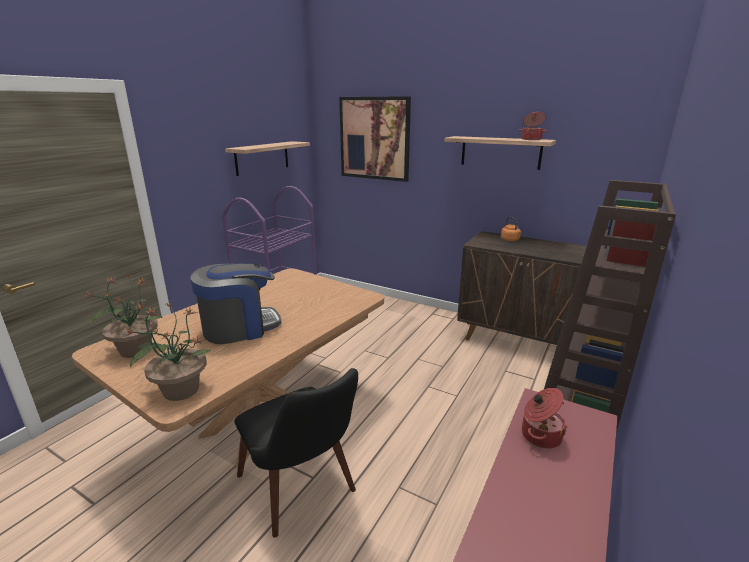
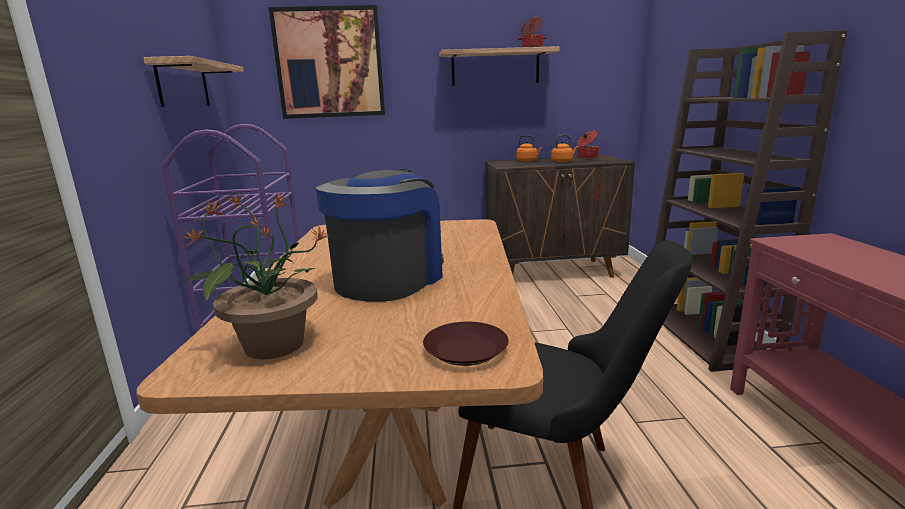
camera: 35 degrees left, 5 degrees down
(180, 390) = (465, 349): potted plant -> brown plate
(536, 248) = (563, 161): none -> orange kettle
(539, 435) = (830, 256): cooking pot -> cooking pot (587, 158)

